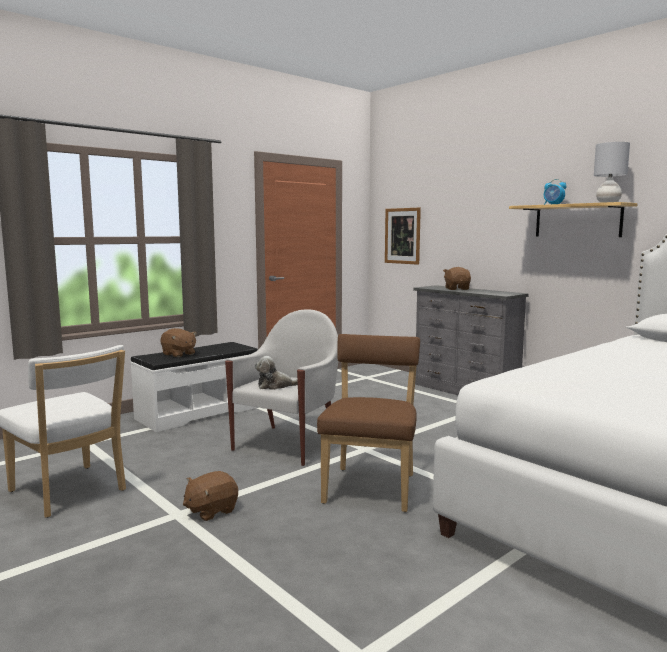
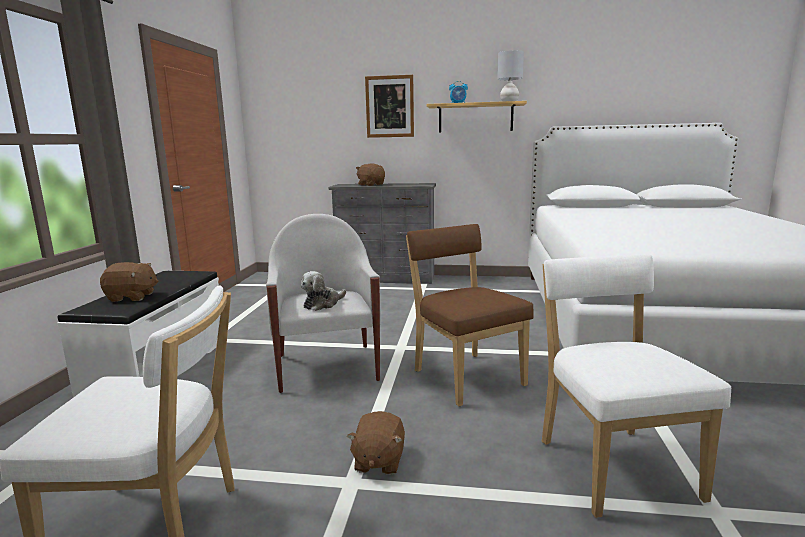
camera: 40 degrees left, 5 degrees up
(352, 590) = (612, 464): none -> white chair
(402, 236) = (290, 136): picture -> picture (389, 106)

